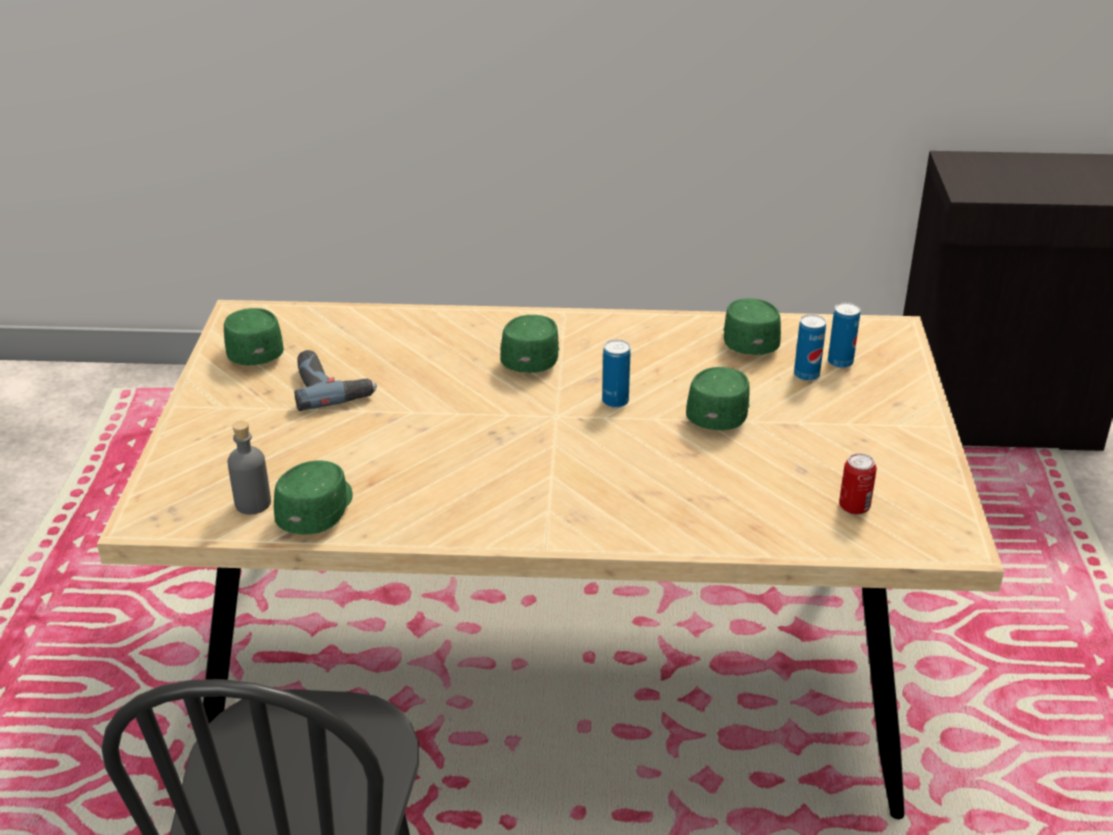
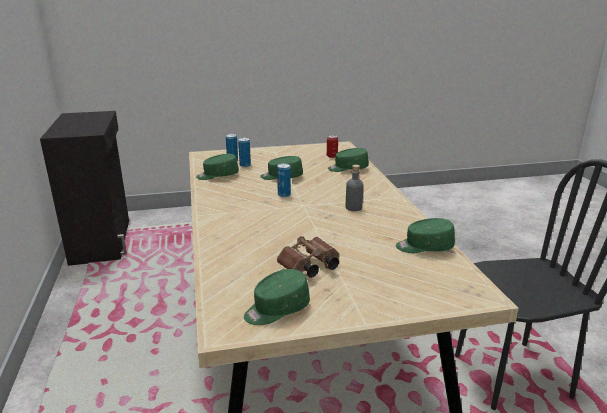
camera: 105 degrees left, 10 degrees down
(253, 503) = (436, 266): grey bottle -> grey bottle (353, 207)
(331, 386) = (308, 268): power drill -> brown binoculars
(532, 356) = (250, 217): green cap -> green cap (347, 168)

